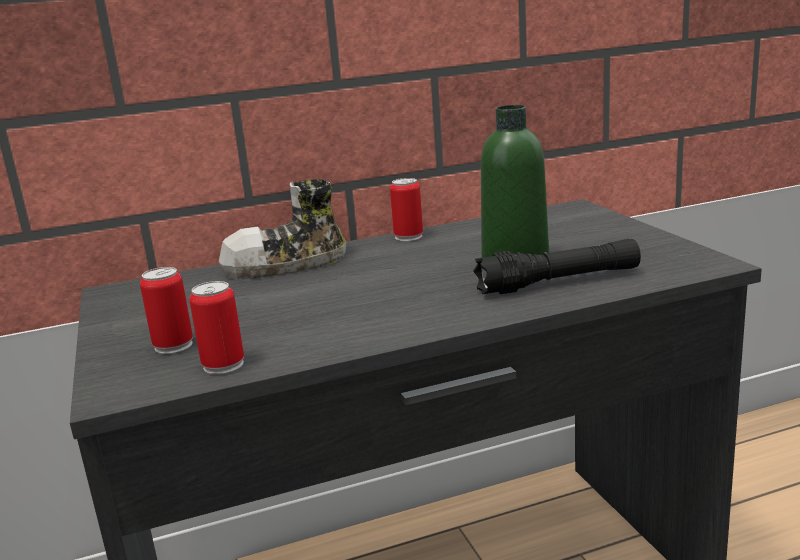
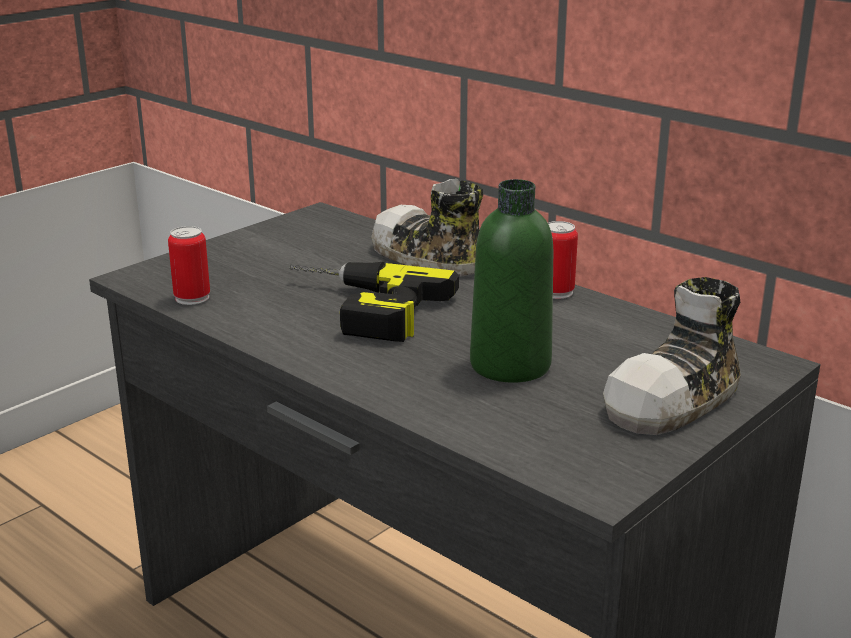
camera: 60 degrees right, 5 degrees up
(173, 345) = (220, 270): can -> none
(353, 298) = (356, 309): none -> power drill
(558, 282) = (465, 399): black flashlight -> none
(606, 231) = (676, 400): none -> shoe

